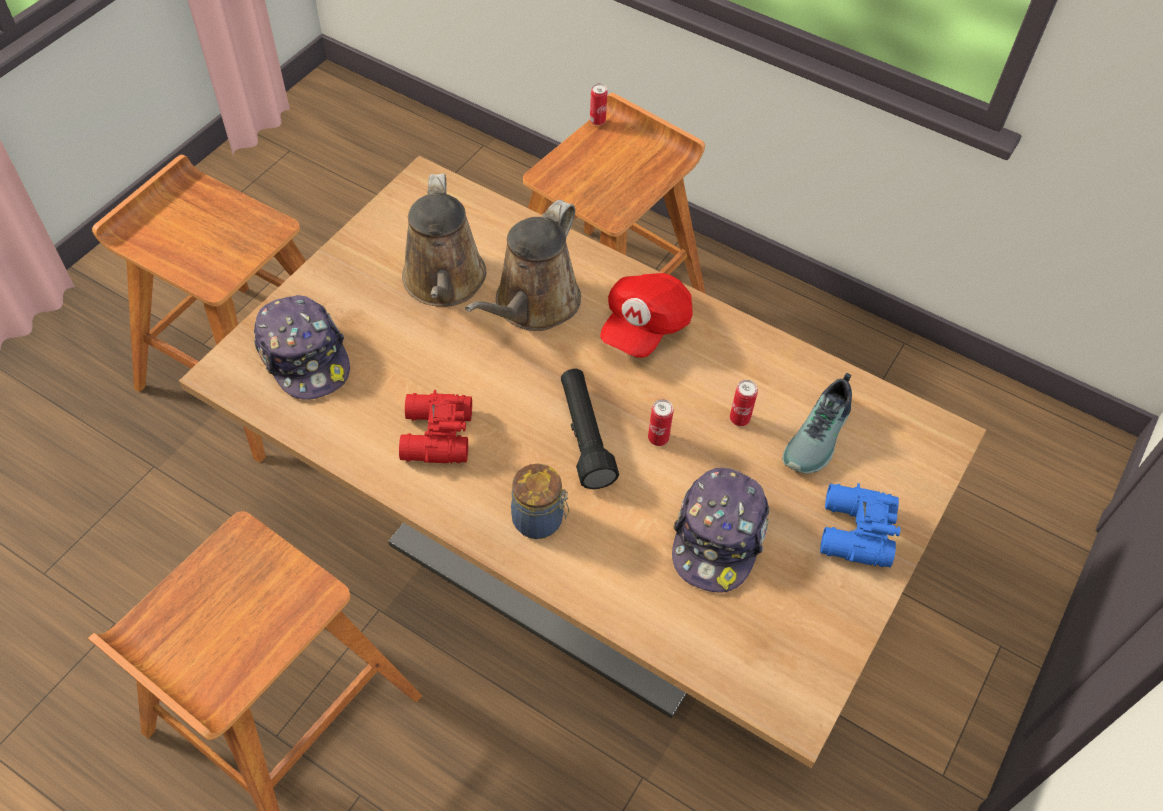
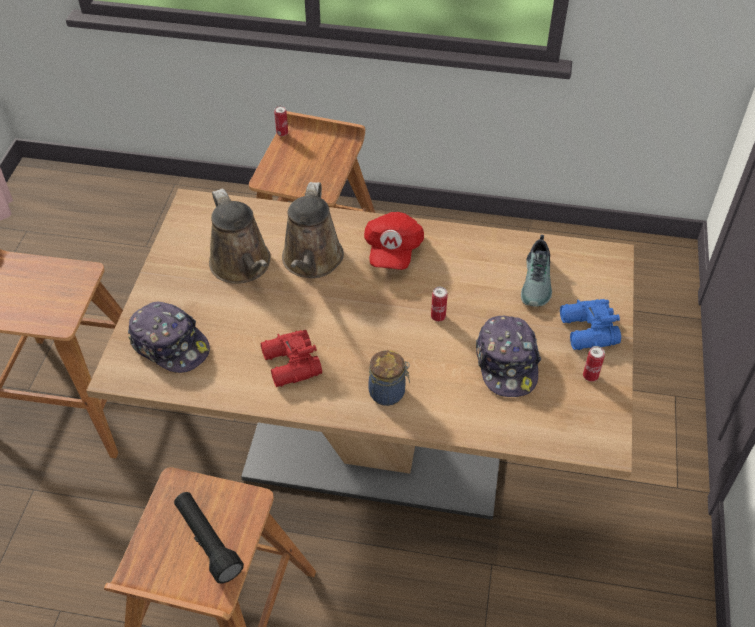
camera: 20 degrees left, 5 degrees down
(584, 436) = (390, 331): black flashlight -> black flashlight (207, 541)
(739, 419) = (483, 288): can -> can (590, 376)

